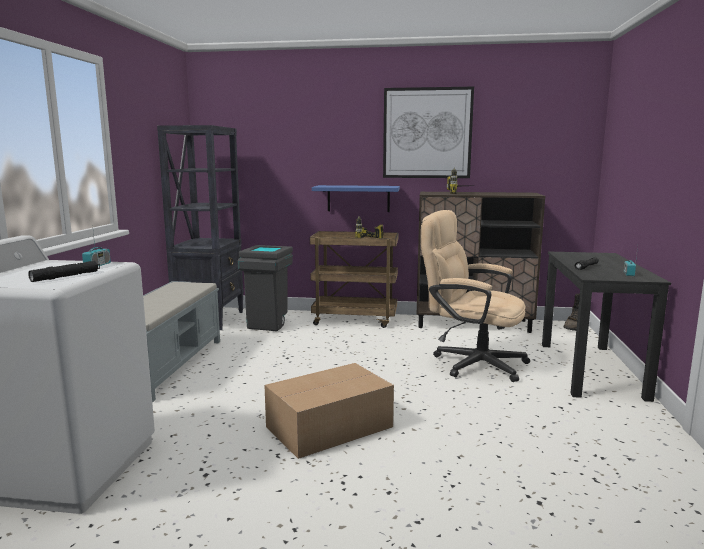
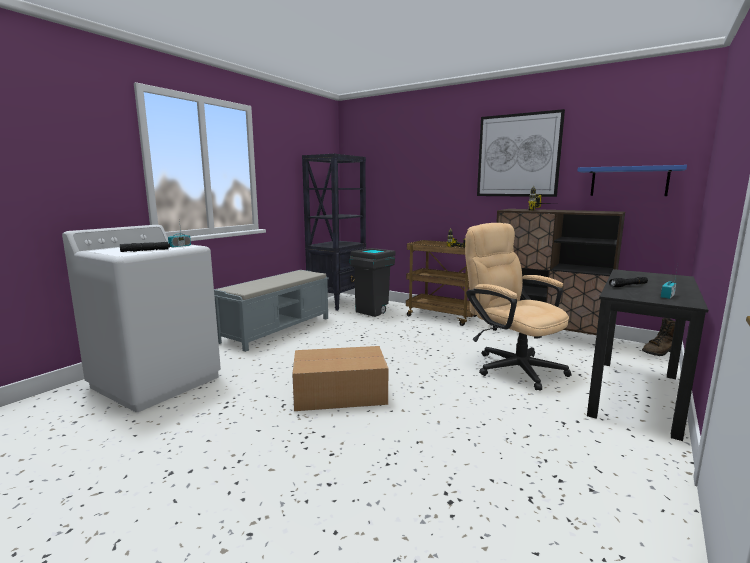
camera: 25 degrees right, 0 degrees up
(358, 198) = (456, 214): blue shelf -> blue shelf (629, 181)

